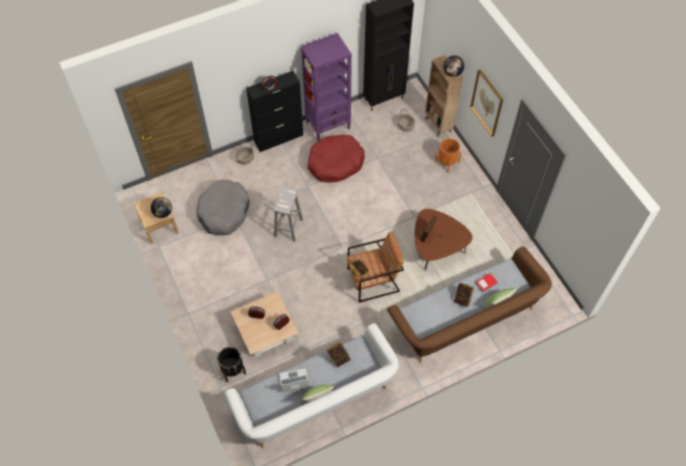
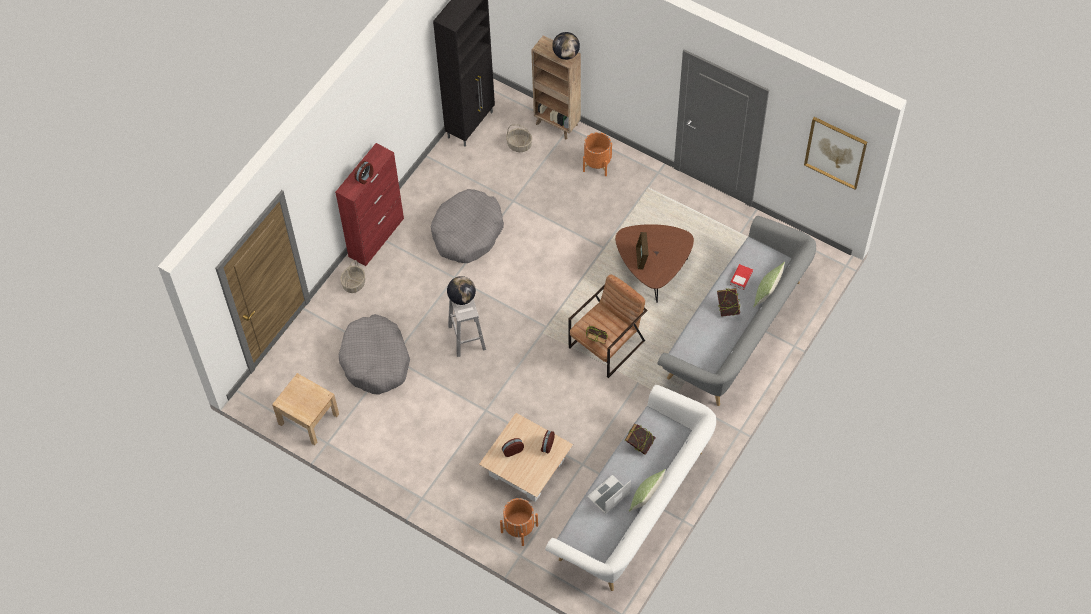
camera: 30 degrees left, 0 degrees up
(163, 213) = (318, 396): globe -> globe (462, 297)
(232, 369) = (519, 528): black planter -> orange planter
(279, 138) = (376, 237): black cabinet -> red cabinet
(328, 125) = (426, 191): purple bookcase -> none
(335, 163) = (467, 232): red dog bed -> grey dog bed
(466, 318) = (737, 331): brown sofa -> grey sofa
(487, 103) = (628, 71): picture -> picture (835, 152)

